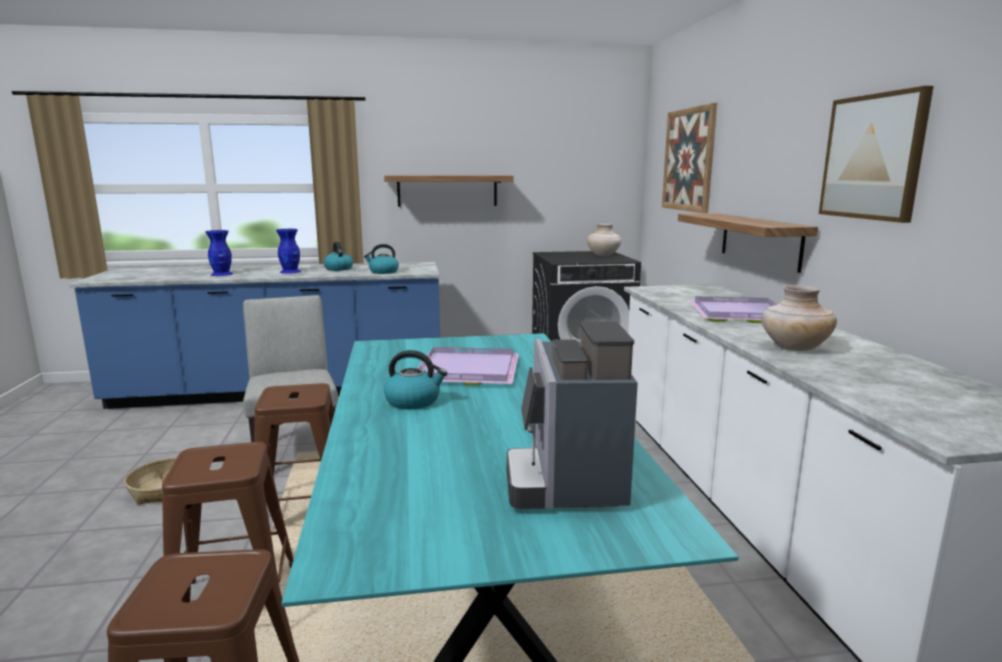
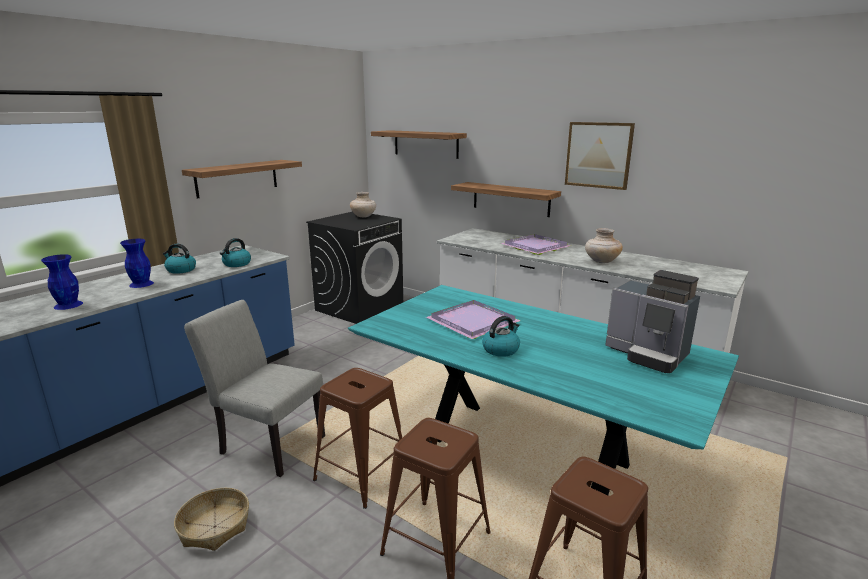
camera: 45 degrees left, 5 degrees up
(688, 160) = (425, 144): picture -> shelf

